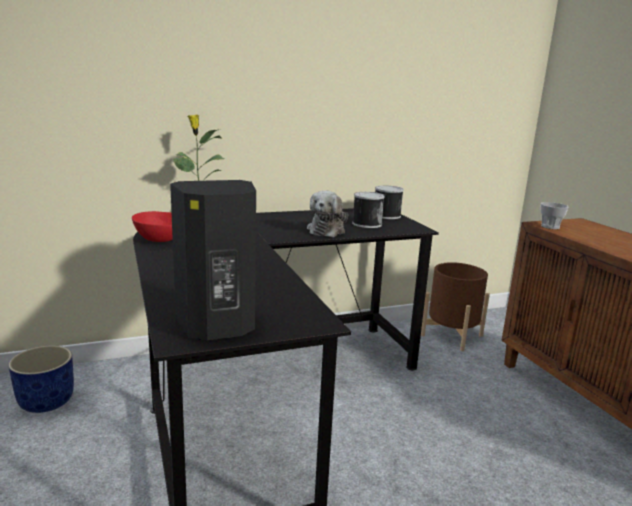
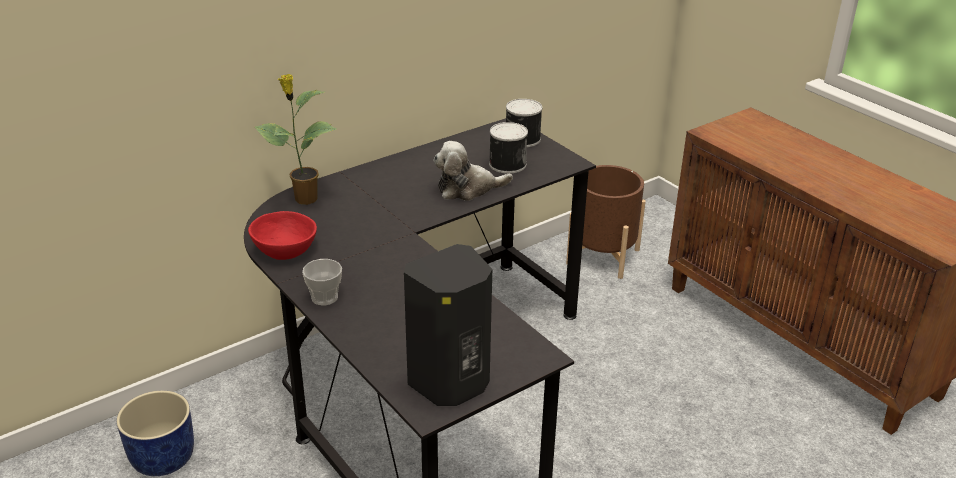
camera: 15 degrees left, 15 degrees up
(327, 230) = (468, 189): plush toy -> plush toy turned 75 degrees clockwise
(550, 227) = (720, 137): cup -> cup (324, 297)

